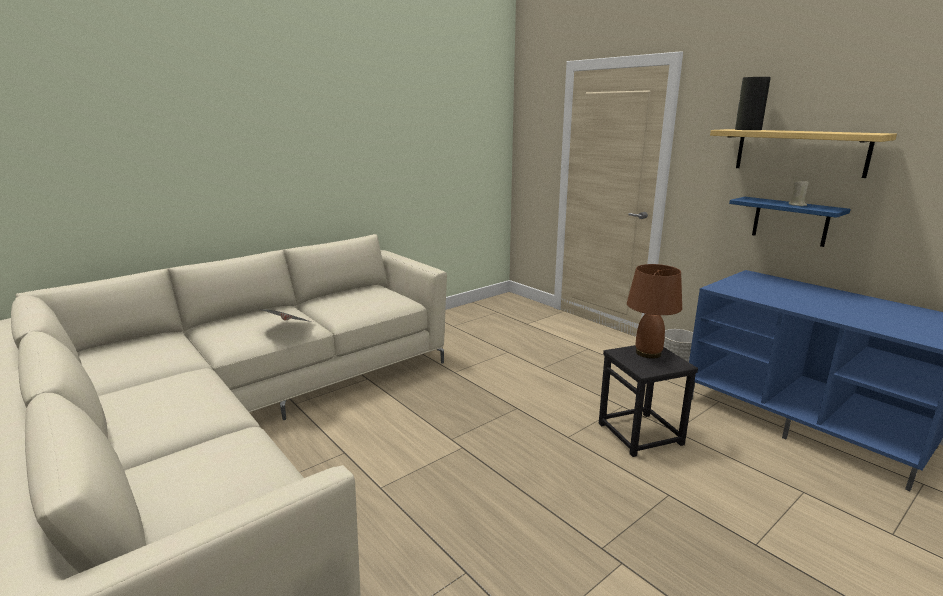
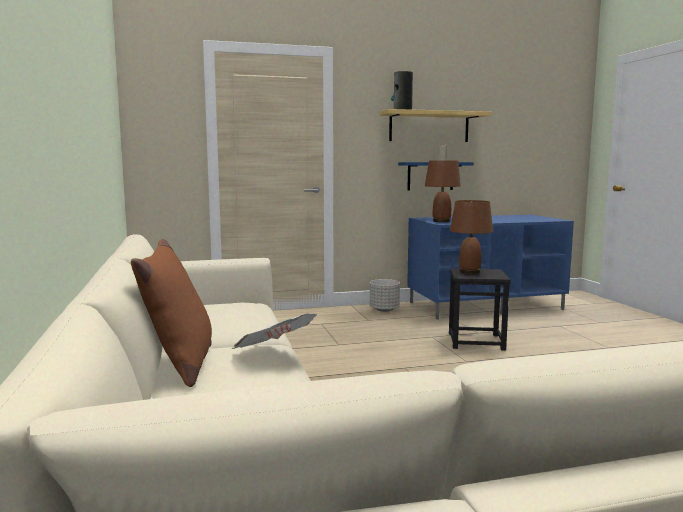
camera: 65 degrees left, 10 degrees down
(260, 315) = (180, 367): none -> brown pillow
(739, 285) = (441, 221): none -> brown table lamp

